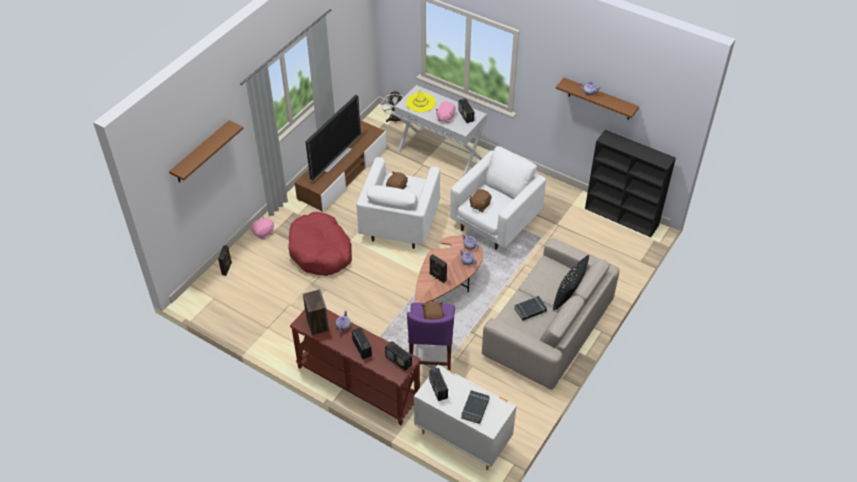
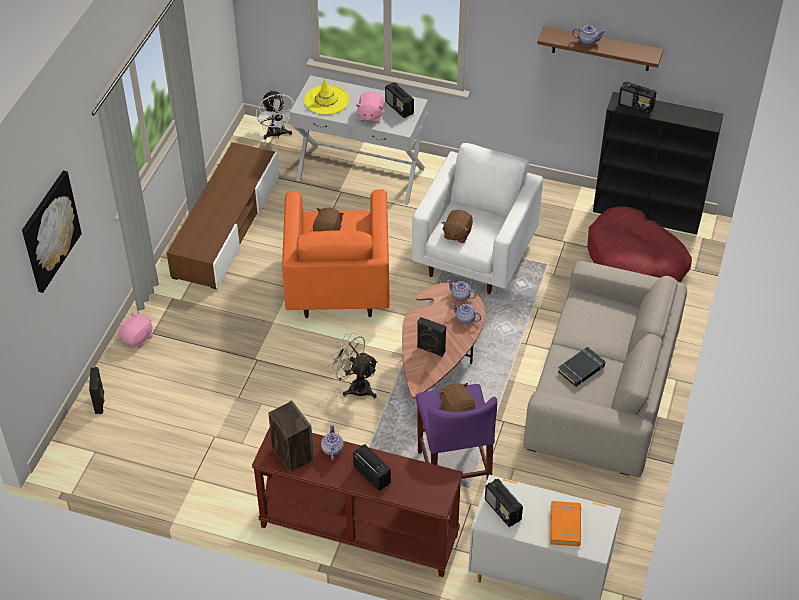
camera: 15 degrees left, 0 degrees up
(201, 153) = (50, 231): brown shelf -> picture
(320, 251) = (234, 348): red dog bed -> red dog bed (635, 261)
(334, 159) = (214, 206): television -> none
(388, 291) = (355, 386): none -> beige fan
(398, 361) = (432, 482): radio -> radio (636, 106)
(399, 224) = (337, 285): white armchair -> orange armchair
(475, 408) = (565, 526): black book -> orange book
(568, 296) = (626, 338): black pillow -> none

